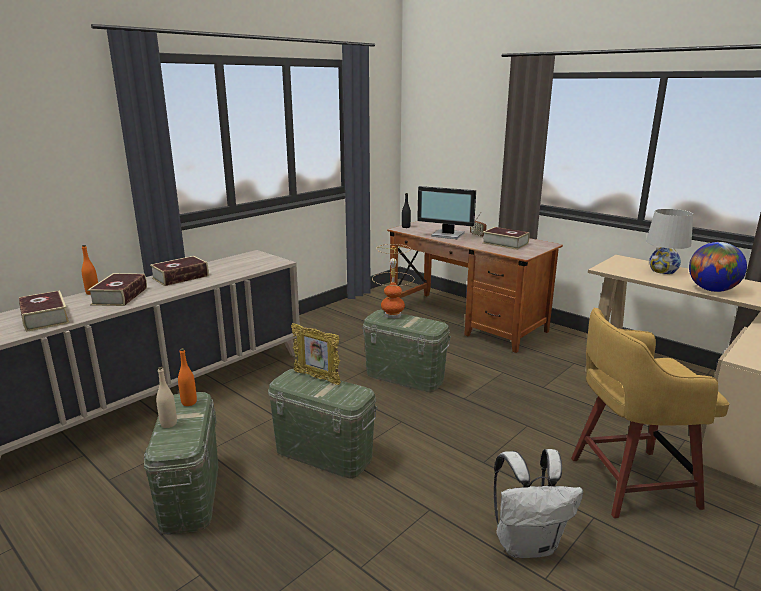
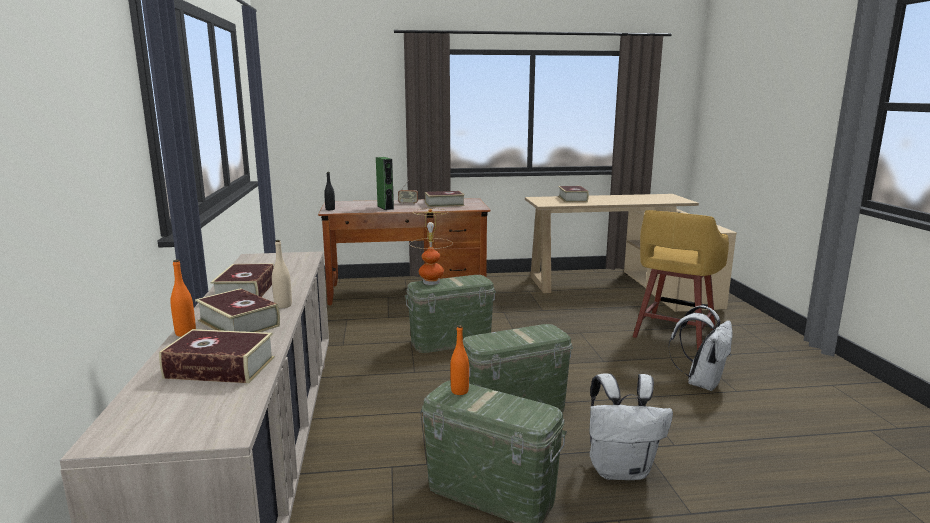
camera: 50 degrees left, 5 degrees down
(168, 424) = (490, 409): beige bottle -> beige bottle (283, 305)
(281, 548) = (621, 470): none -> white backpack
(317, 378) = (499, 334): picture frame -> none
(448, 235) = (385, 207): monitor -> green speaker
(662, 270) = (572, 199): white table lamp -> book
(712, 290) = (619, 202): globe -> none

